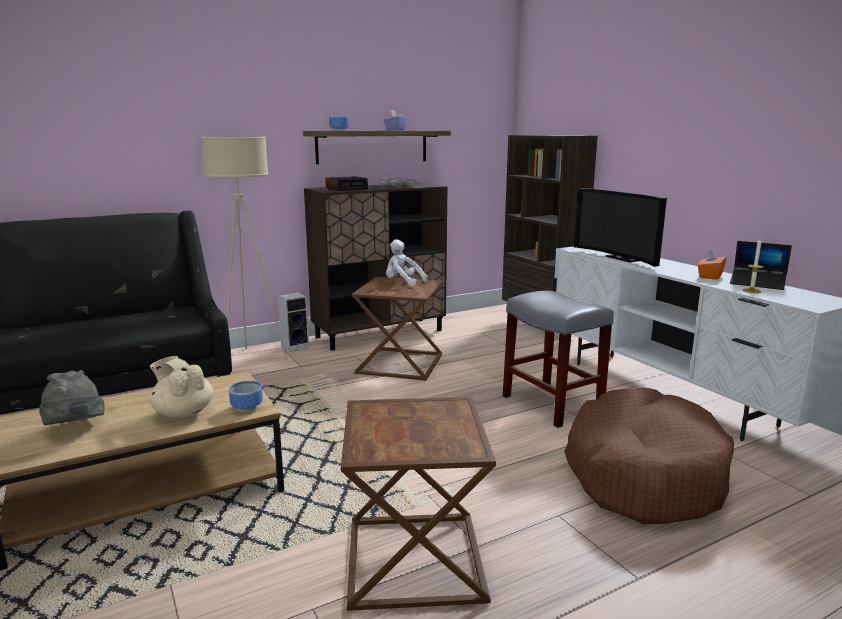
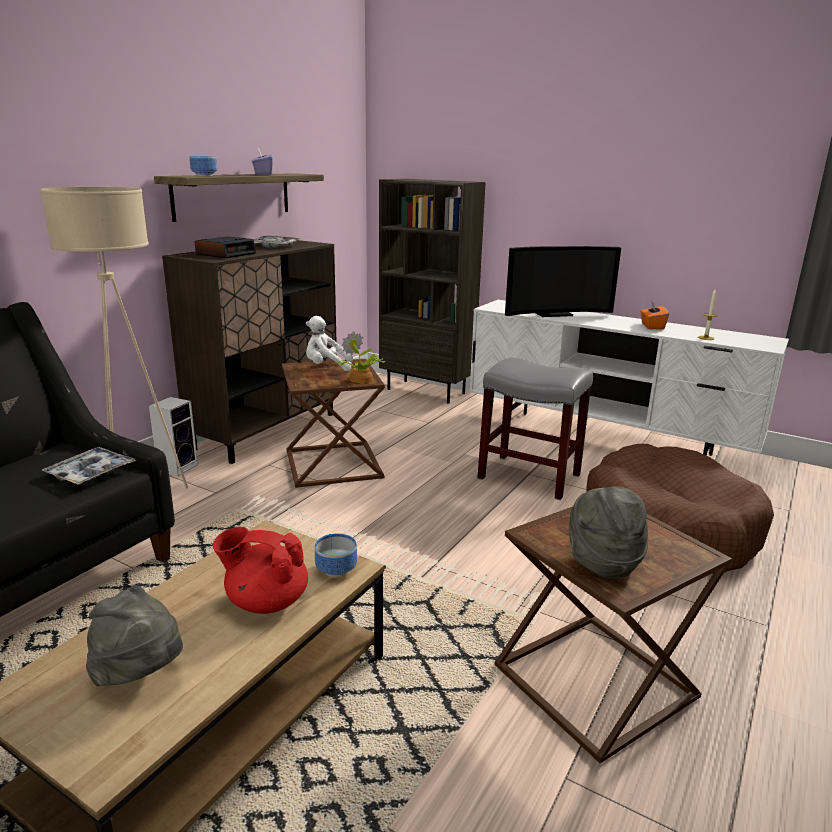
camera: 30 degrees left, 5 degrees up
(178, 322) = (90, 473): none -> tray
(183, 413) = (266, 601): beige teapot -> red teapot
(383, 434) = (602, 560): none -> grey hat
(414, 293) = (361, 379): none -> potted plant
(623, 258) = (553, 314): television -> television turned 45 degrees counterclockwise
(757, 283) = (696, 330): laptop -> none

